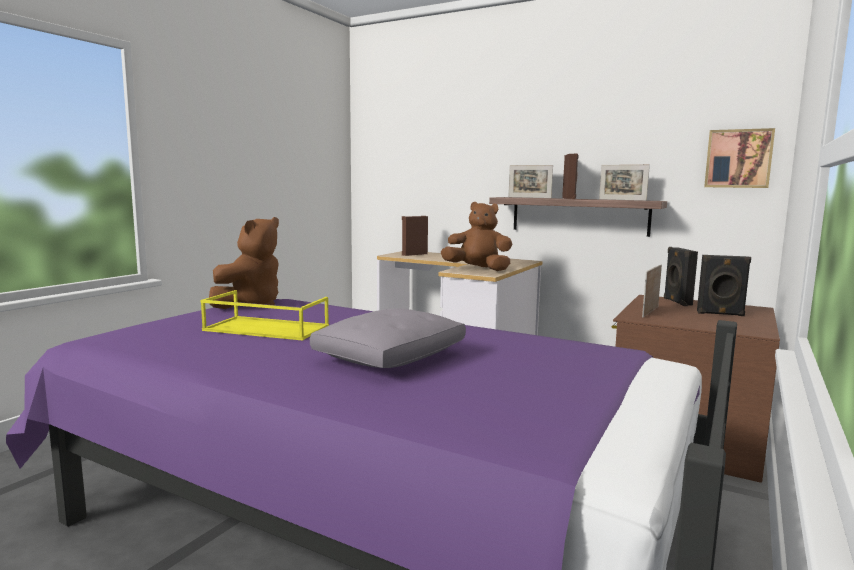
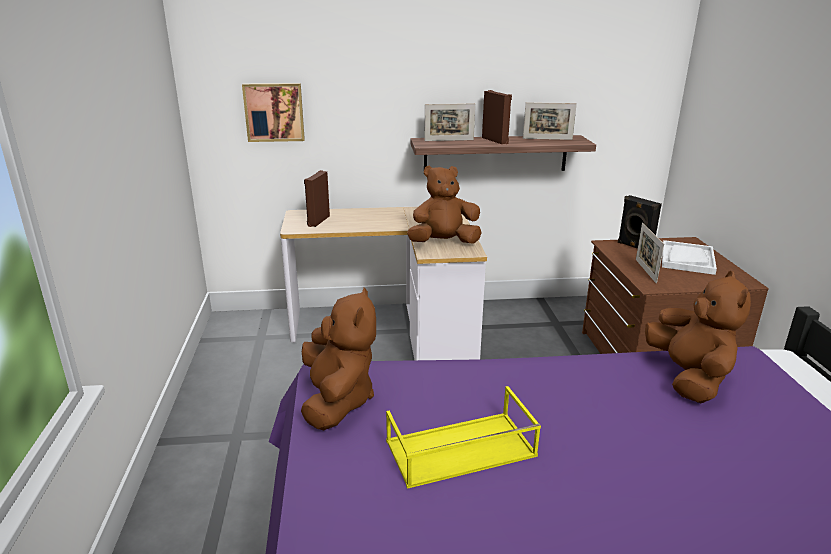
camera: 35 degrees left, 15 degrees up
(389, 357) = (656, 451): grey pillow -> none
(519, 345) = (688, 378): none -> brown plush toy
(720, 314) = (687, 259): black speaker -> white tray
(738, 158) = (643, 93): picture -> picture (274, 112)

